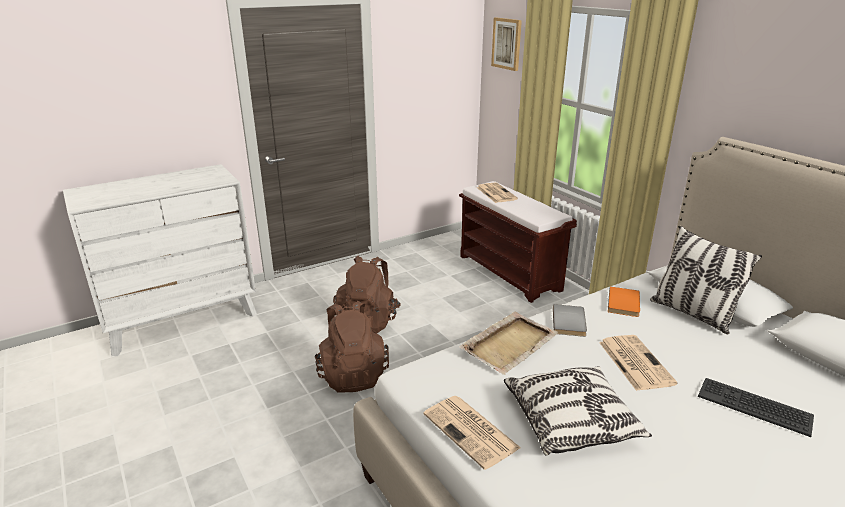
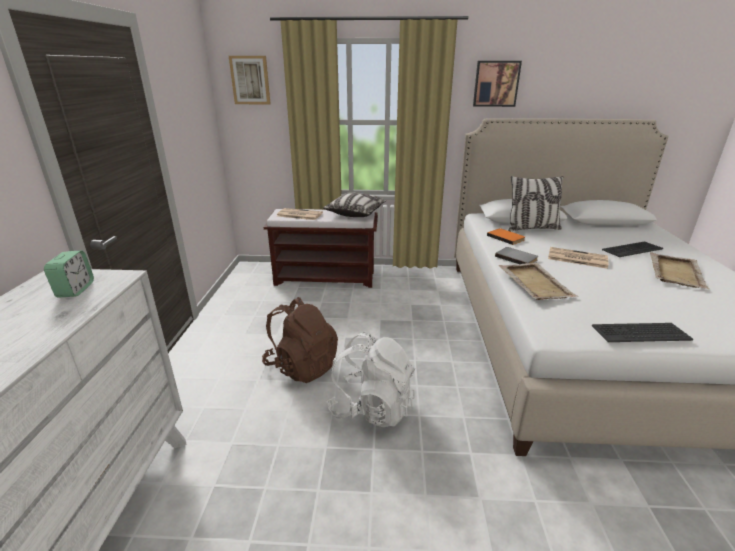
camera: 55 degrees left, 0 degrees up
(202, 179) = (75, 290): none -> alarm clock
(352, 374) = (372, 408): brown backpack -> white backpack
(472, 431) = (640, 333): newspaper -> keyboard
(571, 422) = (635, 297): pillow -> pillow (356, 213)
(723, 456) = (675, 272): none -> beige tray
(756, 89) = (496, 84): none -> picture

